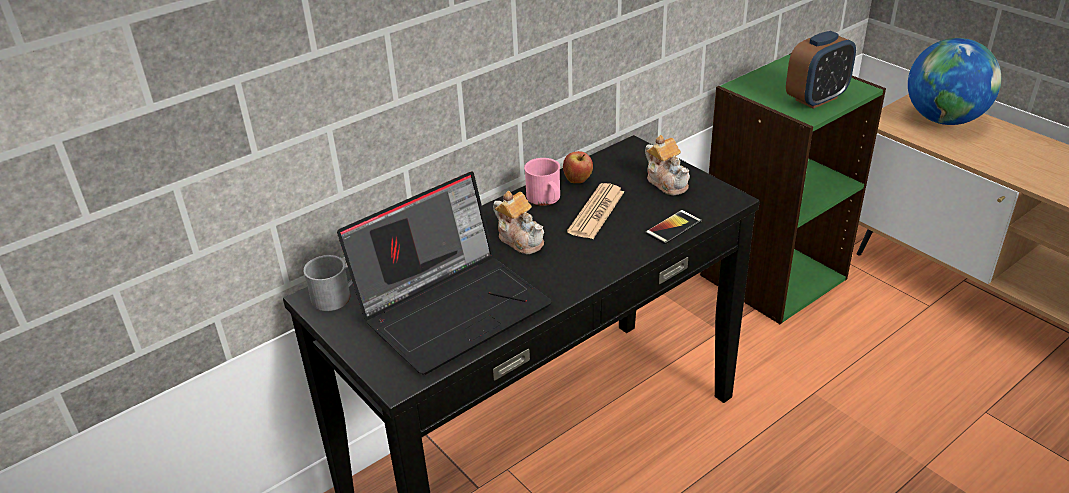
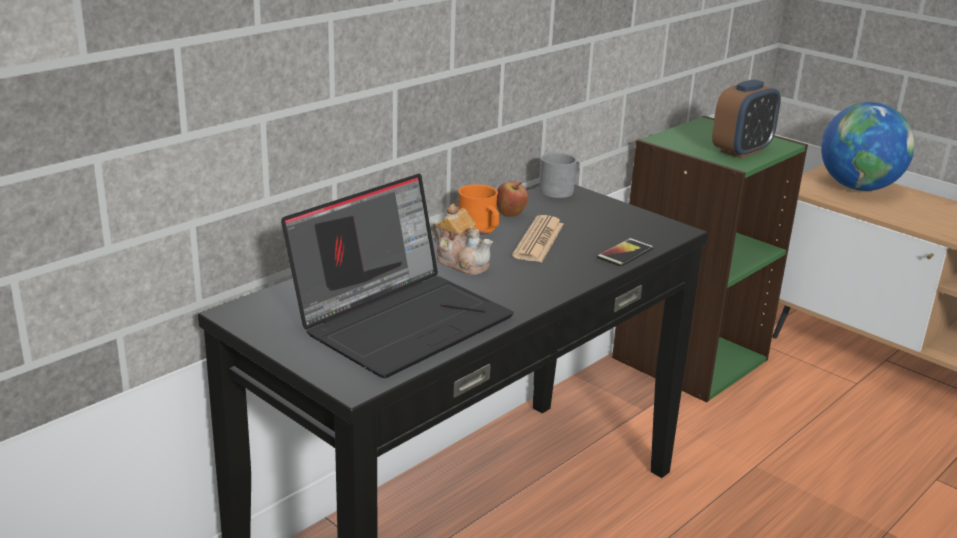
camera: 10 degrees left, 10 degrees down
(337, 296) = (263, 311): grey mug -> grey mug (560, 190)
(546, 199) = (480, 229): pink mug -> orange mug
(667, 182) = (607, 216): teapot -> none

